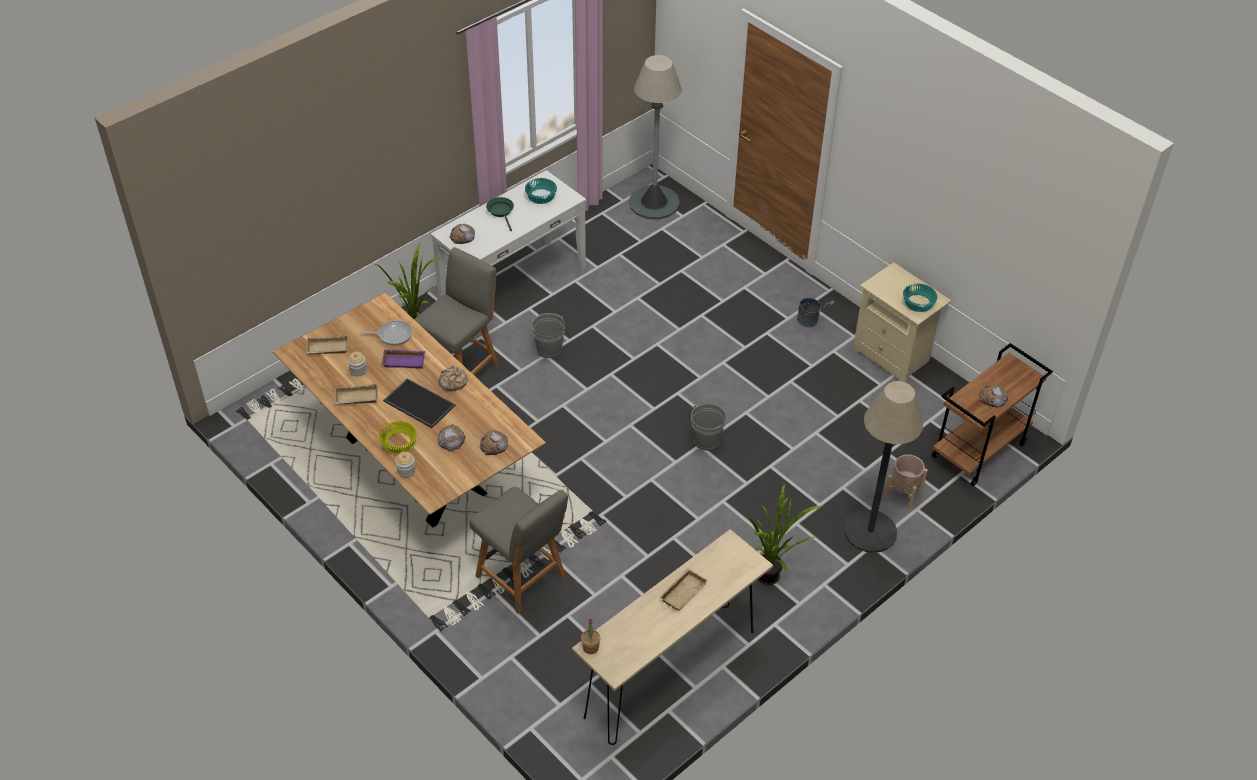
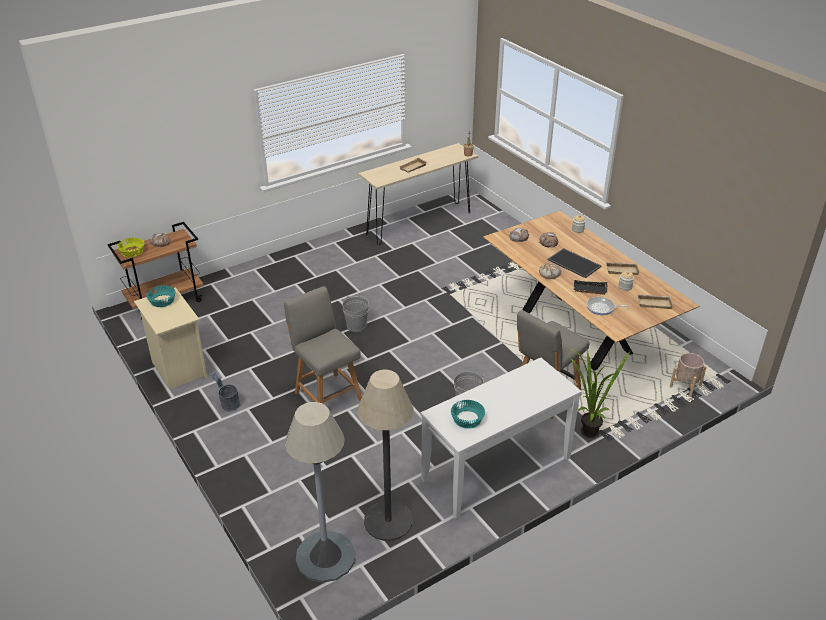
camera: 170 degrees left, 10 degrees down
(399, 442) = (585, 244): yellow bowl -> yellow bowl (132, 252)
(404, 360) = (589, 290): purple tray -> black tray
(462, 236) = (549, 384): bread -> none
(501, 212) = (510, 405): green frying pan -> none
(522, 578) = (499, 267): grey chair -> grey chair (327, 395)
(772, 580) = (344, 253): potted plant -> none
(870, 531) = (271, 268): floor lamp -> floor lamp (388, 521)
(903, 493) = (235, 284): beige planter -> beige planter (685, 386)

